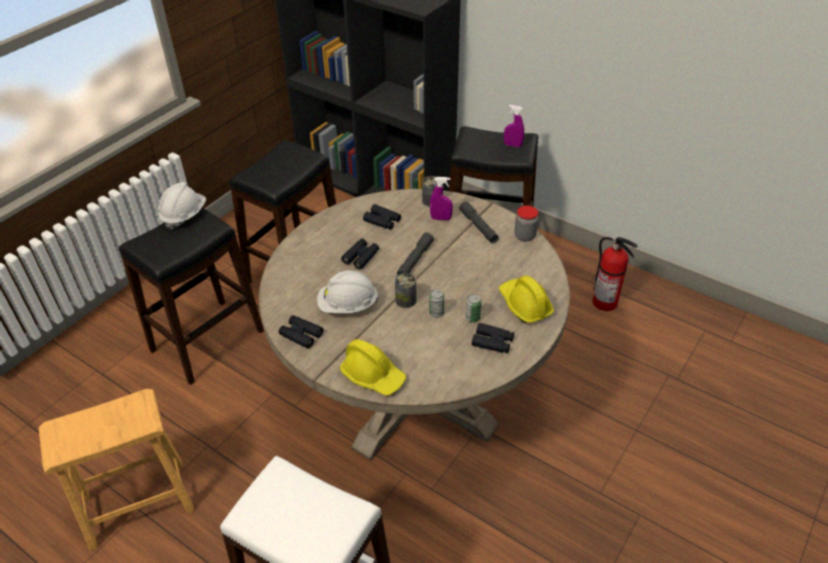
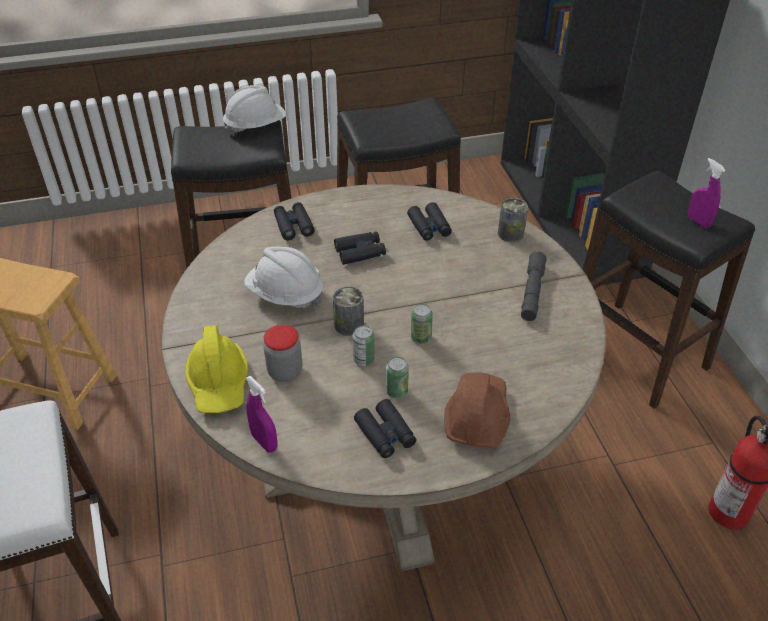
camera: 40 degrees right, 0 degrees up
(301, 335) = (207, 296): black binoculars -> black binoculars (293, 225)
(415, 260) = (413, 288): grey flashlight -> none
(441, 218) = (498, 259): purple spray bottle -> purple spray bottle (264, 442)
(451, 283) = (421, 338): none -> can
(524, 236) = (578, 335): jar -> jar (285, 372)
(524, 305) = (476, 416): yellow hard hat -> brown hard hat

